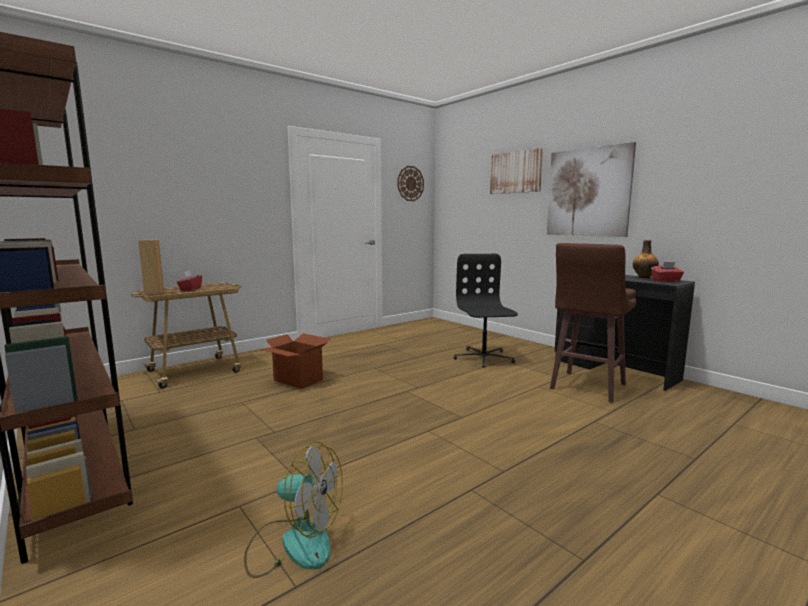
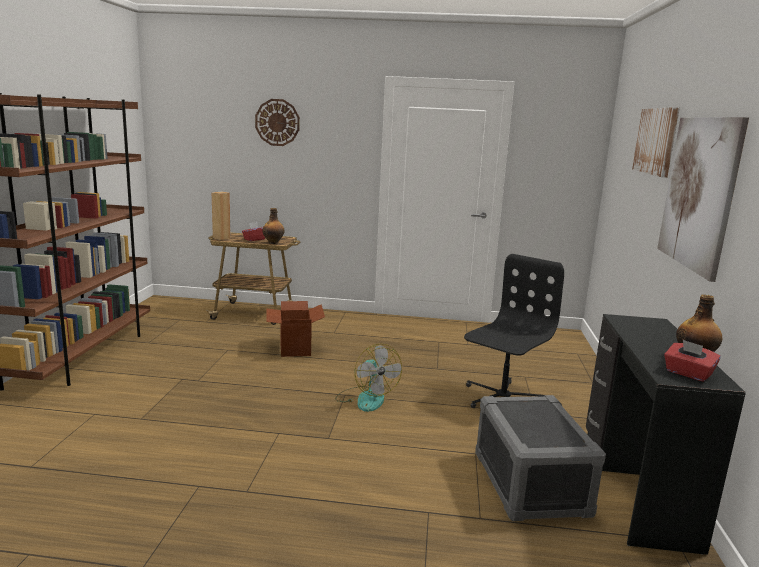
camera: 45 degrees right, 5 degrees up
(220, 287) = (273, 242): none -> bottle
(294, 543) = (71, 447): fan -> fan (366, 398)
(410, 183) = (560, 140): wall clock -> wall clock (277, 122)
(586, 387) = (529, 483): brown stool -> grey storage box

